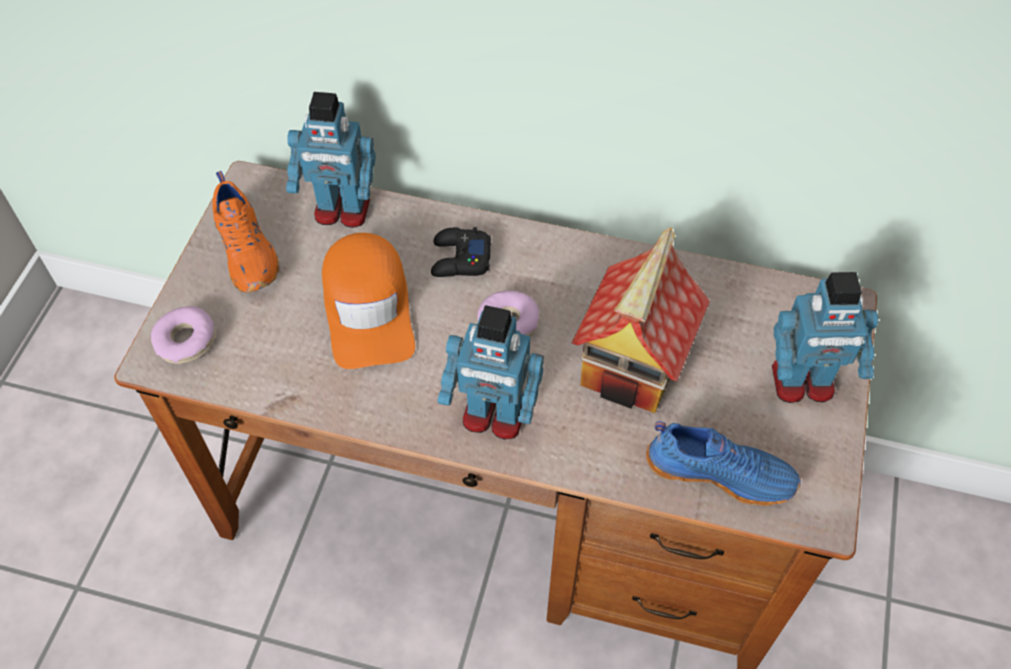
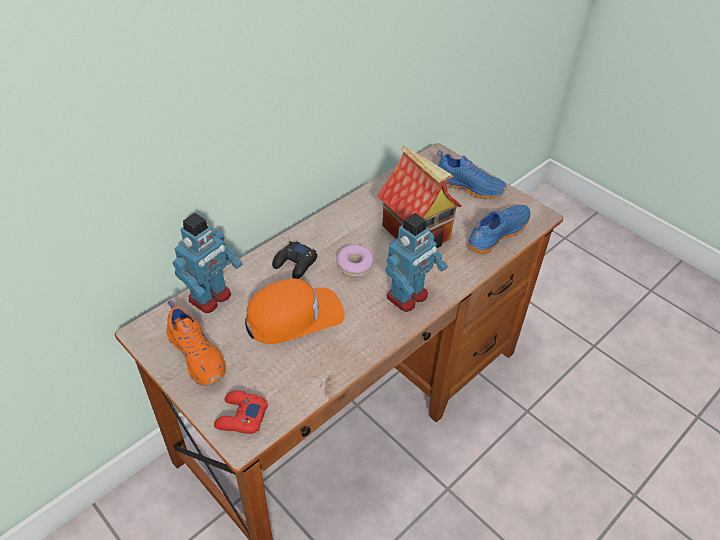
camera: 60 degrees left, 10 degrees down
(186, 341) = (240, 416): donut -> red game controller
(248, 251) = (198, 355): orange shoe -> orange shoe turned 45 degrees clockwise
(368, 308) = (294, 317): orange cap -> orange cap turned 45 degrees counterclockwise
(802, 382) = (468, 186): toy robot -> blue shoe

